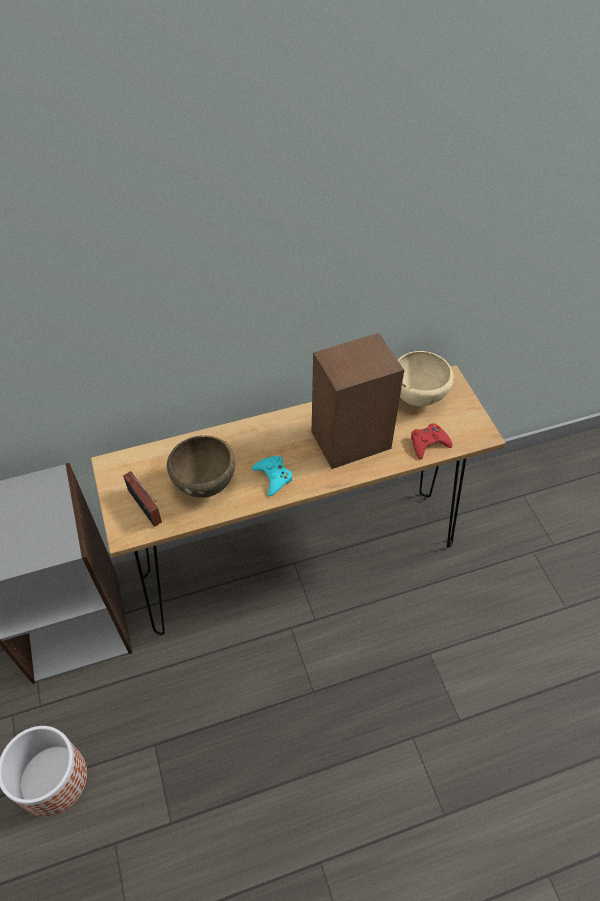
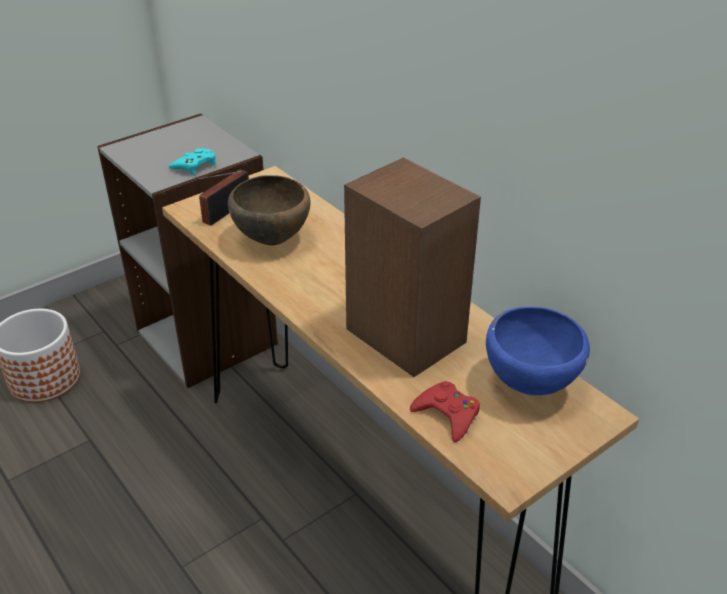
camera: 70 degrees right, 15 degrees down
(273, 477) = (308, 285): turquoise game controller -> turquoise game controller (195, 165)
(416, 398) = (528, 385): beige bowl -> blue bowl

